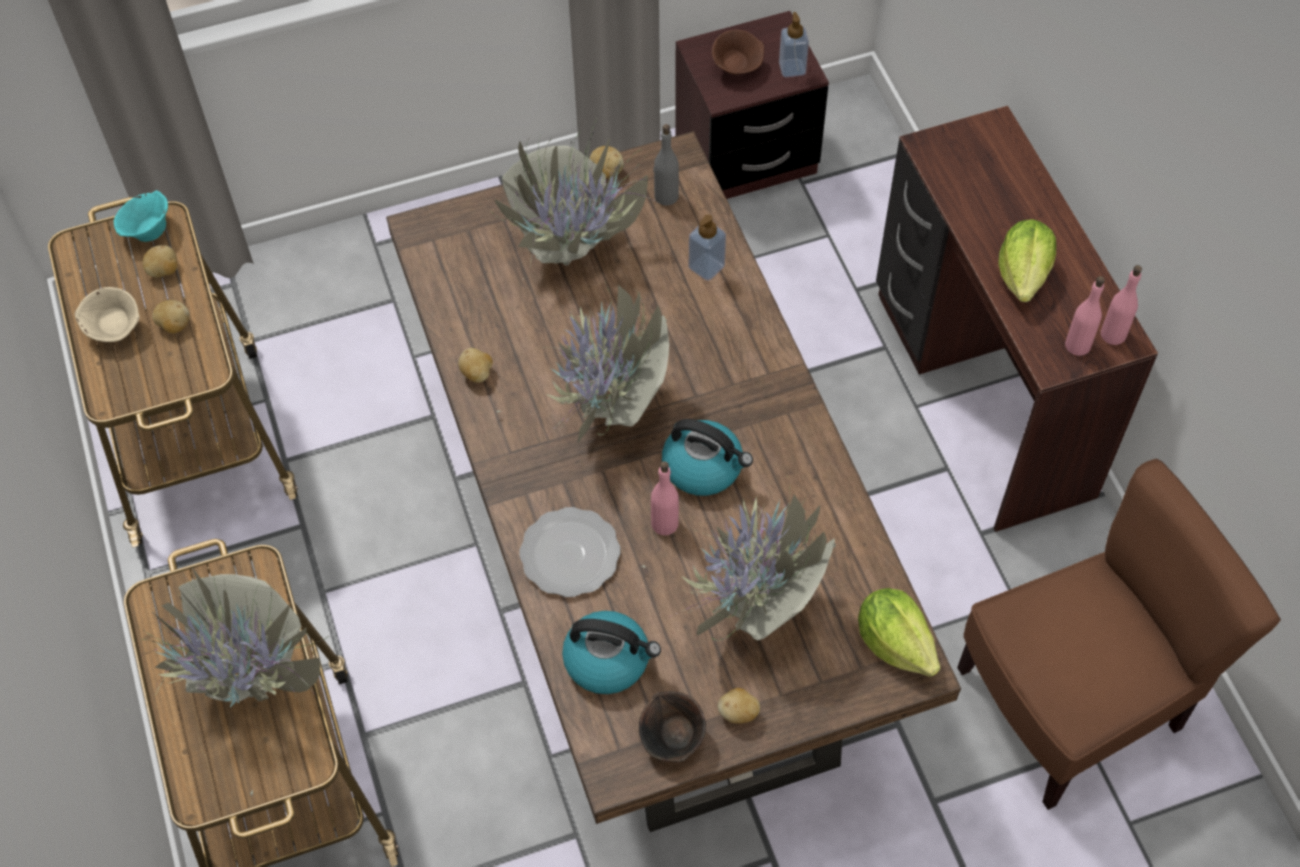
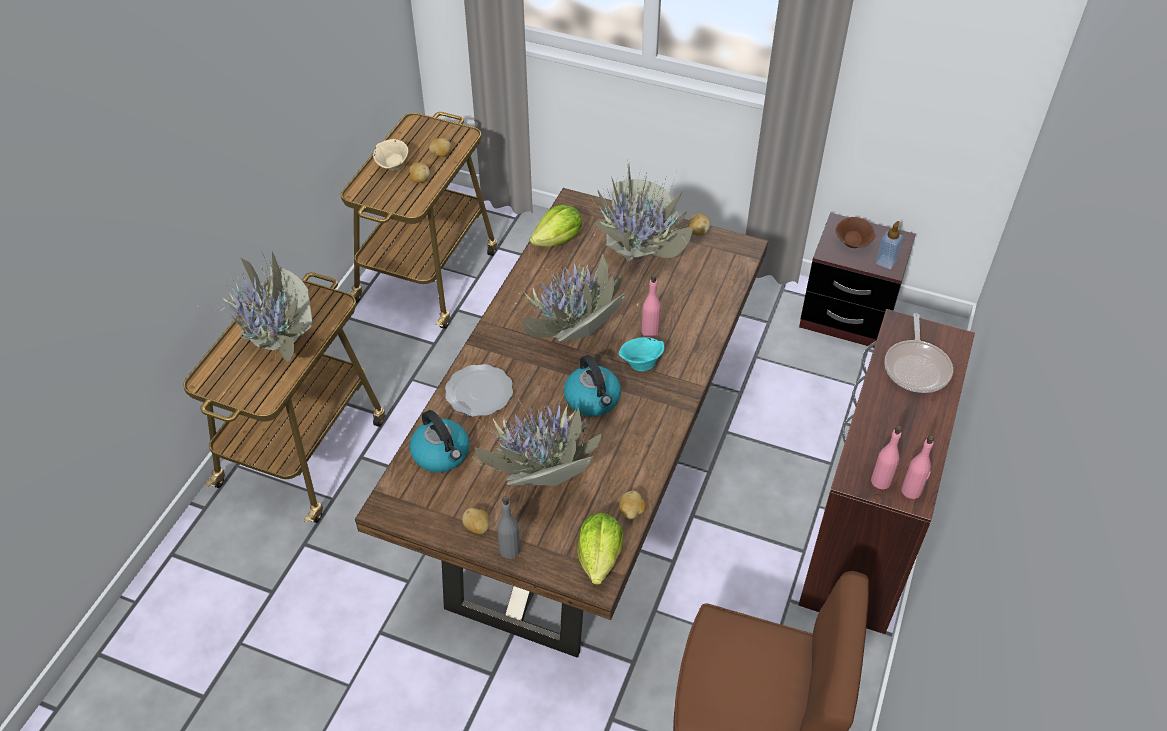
camera: 40 degrees right, 10 degrees down
(147, 231) = (452, 135): turquoise bowl -> turquoise bowl (640, 364)
(477, 373) = (527, 282): potato -> potato (632, 512)
(664, 523) = (542, 411): pink bottle -> pink bottle (650, 331)
(666, 196) = (717, 261): grey bottle -> grey bottle (509, 549)
(673, 739) = (431, 514): brown bowl -> none
(706, 267) = (702, 307): soap dispenser -> none
(992, 187) = (916, 367): none -> frying pan
(1023, 274) = (886, 423): lettuce -> lettuce (558, 240)

